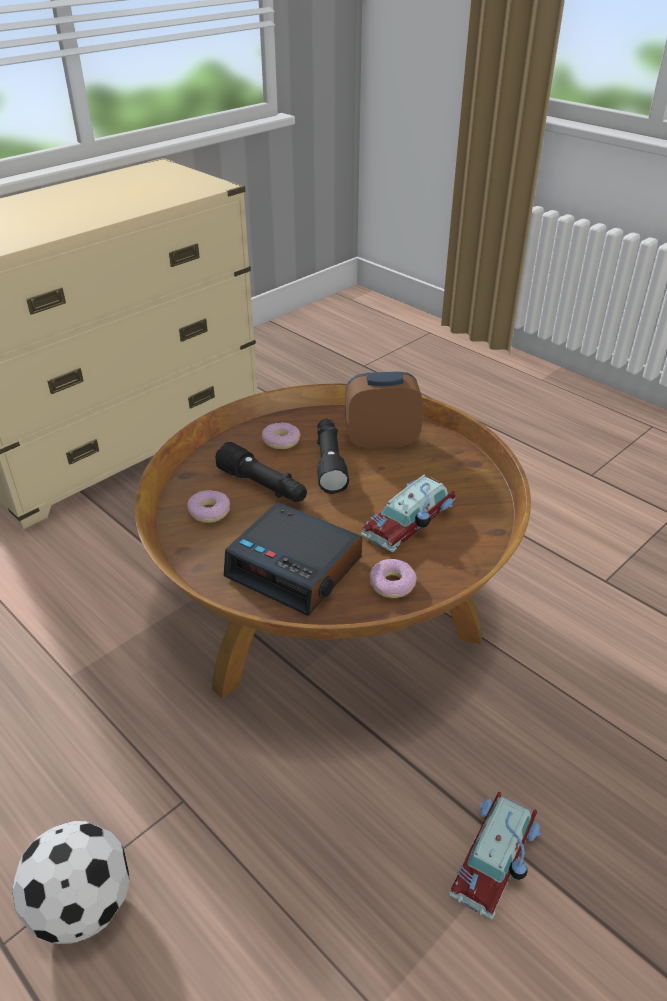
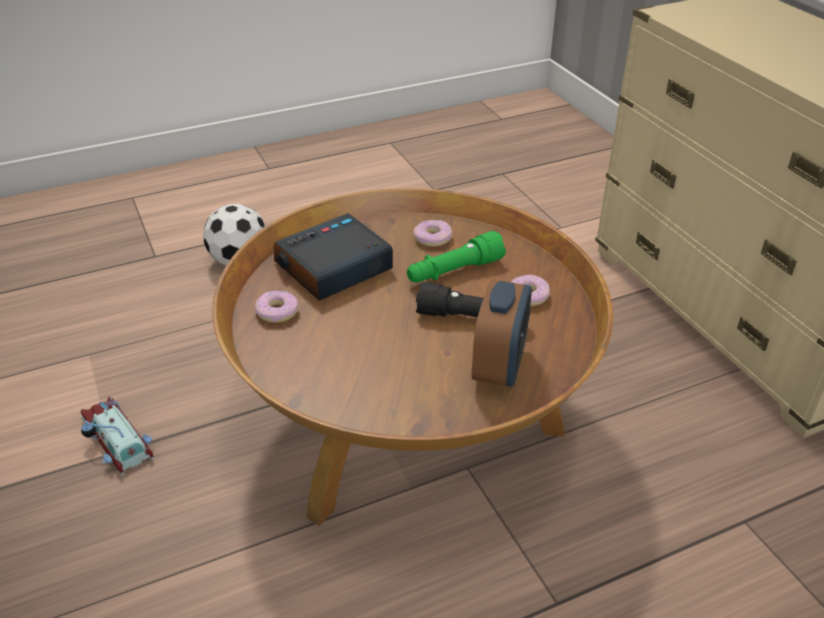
camera: 110 degrees right, 0 degrees up
(263, 486) = (454, 271): black flashlight -> green flashlight
(412, 520) = (350, 348): toy car -> none

